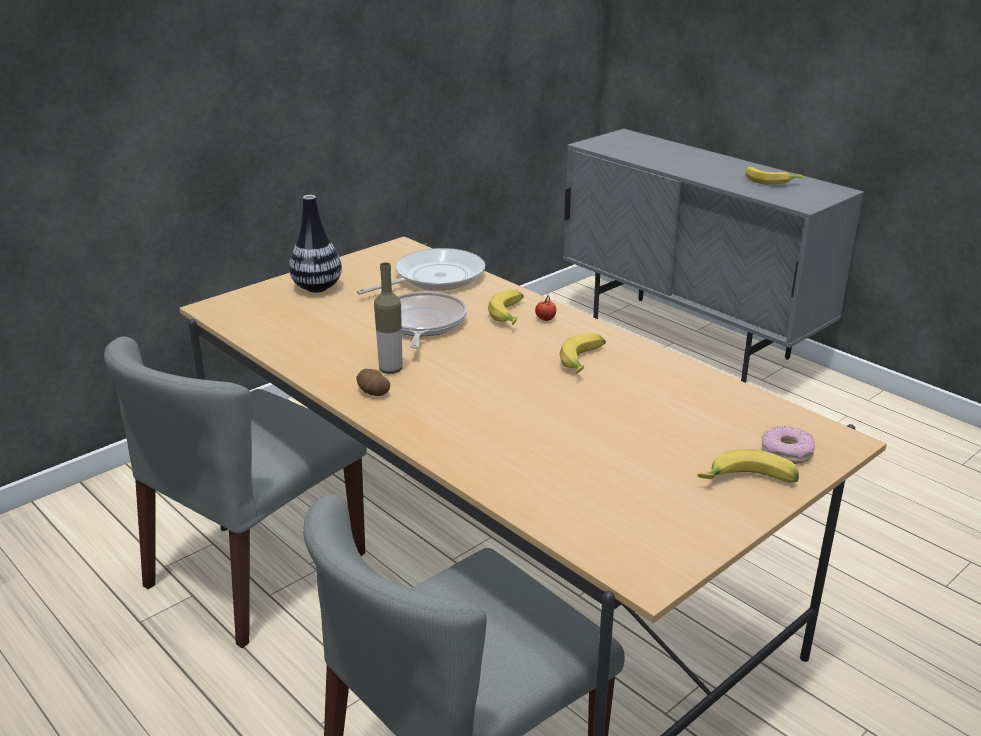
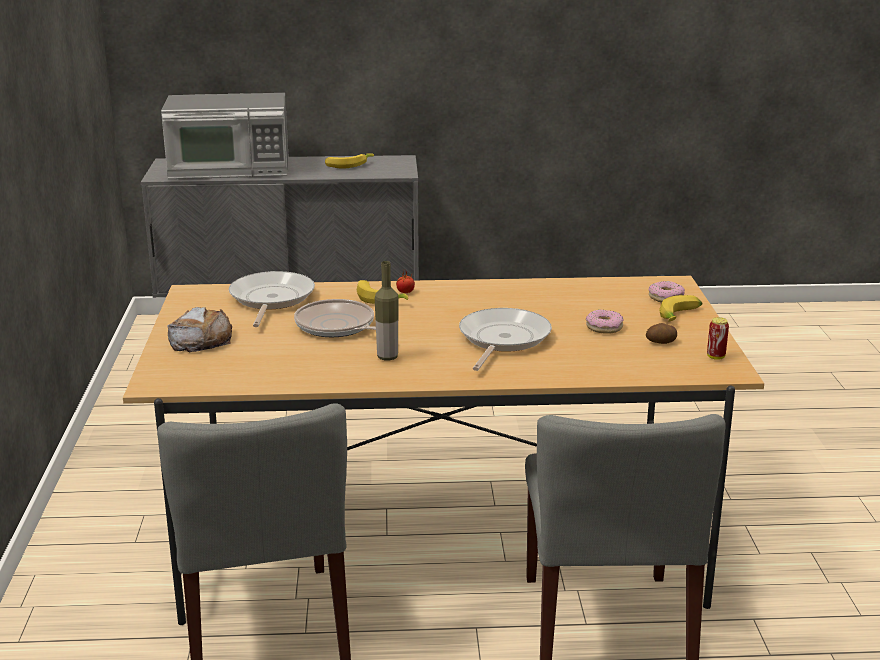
camera: 50 degrees left, 5 degrees down
(317, 288) = (201, 339): vase -> bread
(372, 392) = (410, 372): potato -> potato (661, 342)
(513, 405) = (502, 339): none -> frying pan
(584, 362) = (483, 303): banana -> none
(636, 447) = (604, 327): none -> donut
(658, 154) = (230, 169): none -> microwave
(673, 550) = (716, 357): none -> can

